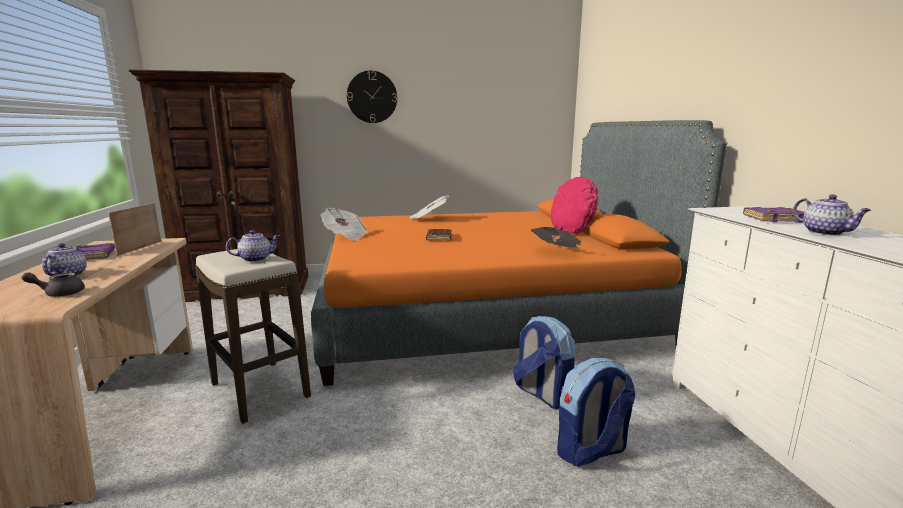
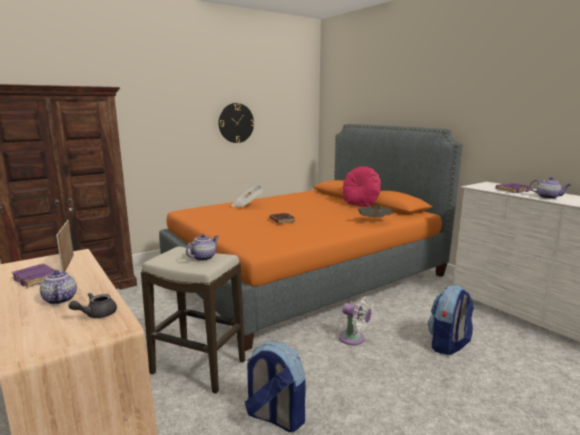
camera: 25 degrees left, 0 degrees up
(345, 236) = (208, 228): newspaper -> none
(372, 97) = (172, 104): wall clock -> wall clock (236, 123)
(462, 406) = (354, 339): none -> white fan
(542, 394) = (392, 319): backpack -> backpack (275, 417)

